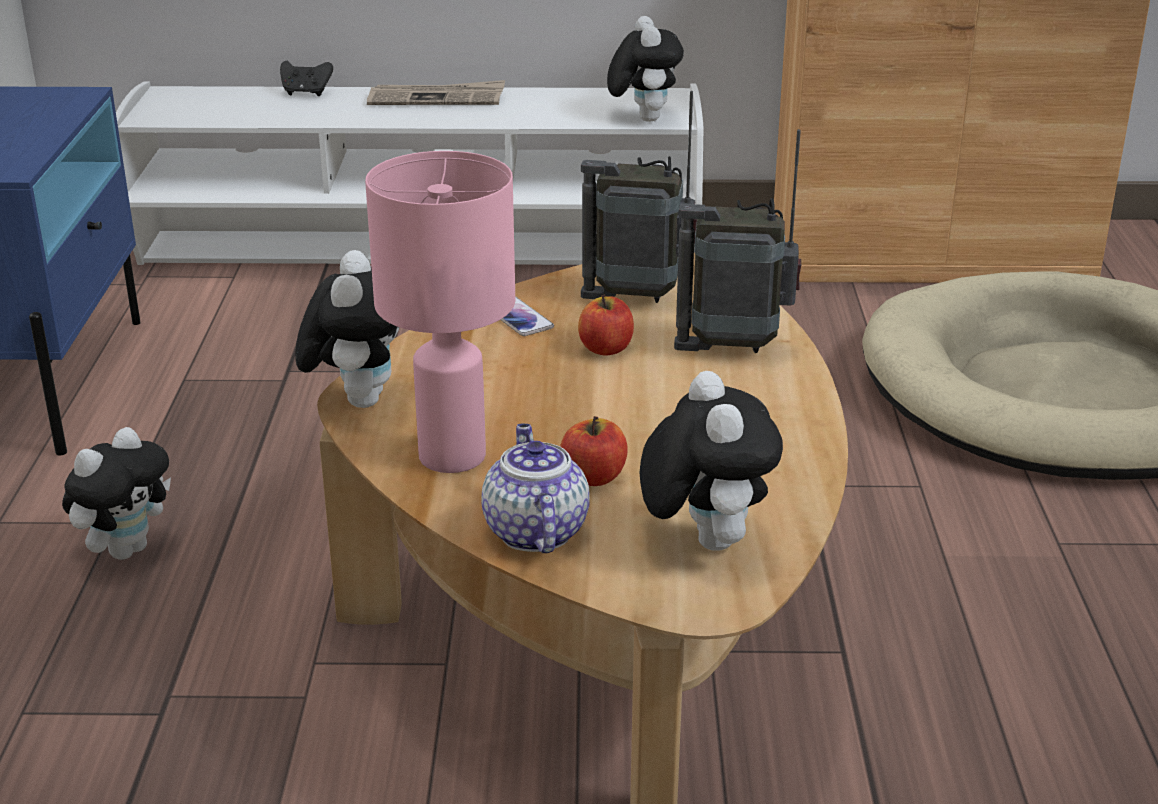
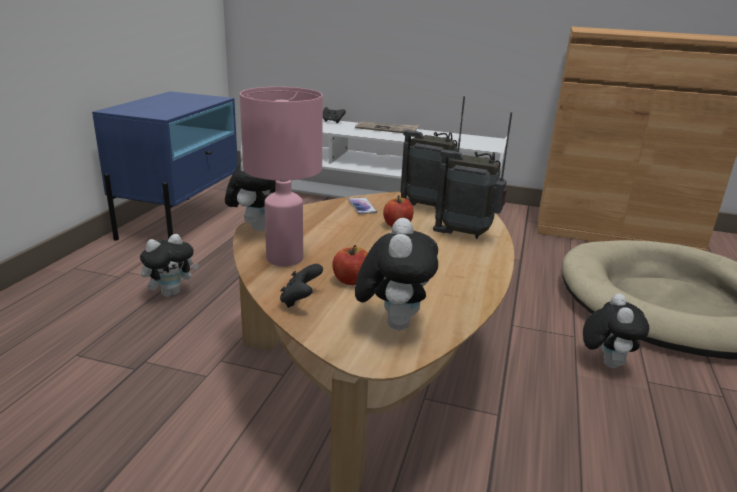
camera: 15 degrees right, 5 degrees down
(534, 531) = (300, 300): teapot -> black game controller
(643, 118) = (477, 146): plush toy -> plush toy (605, 362)

